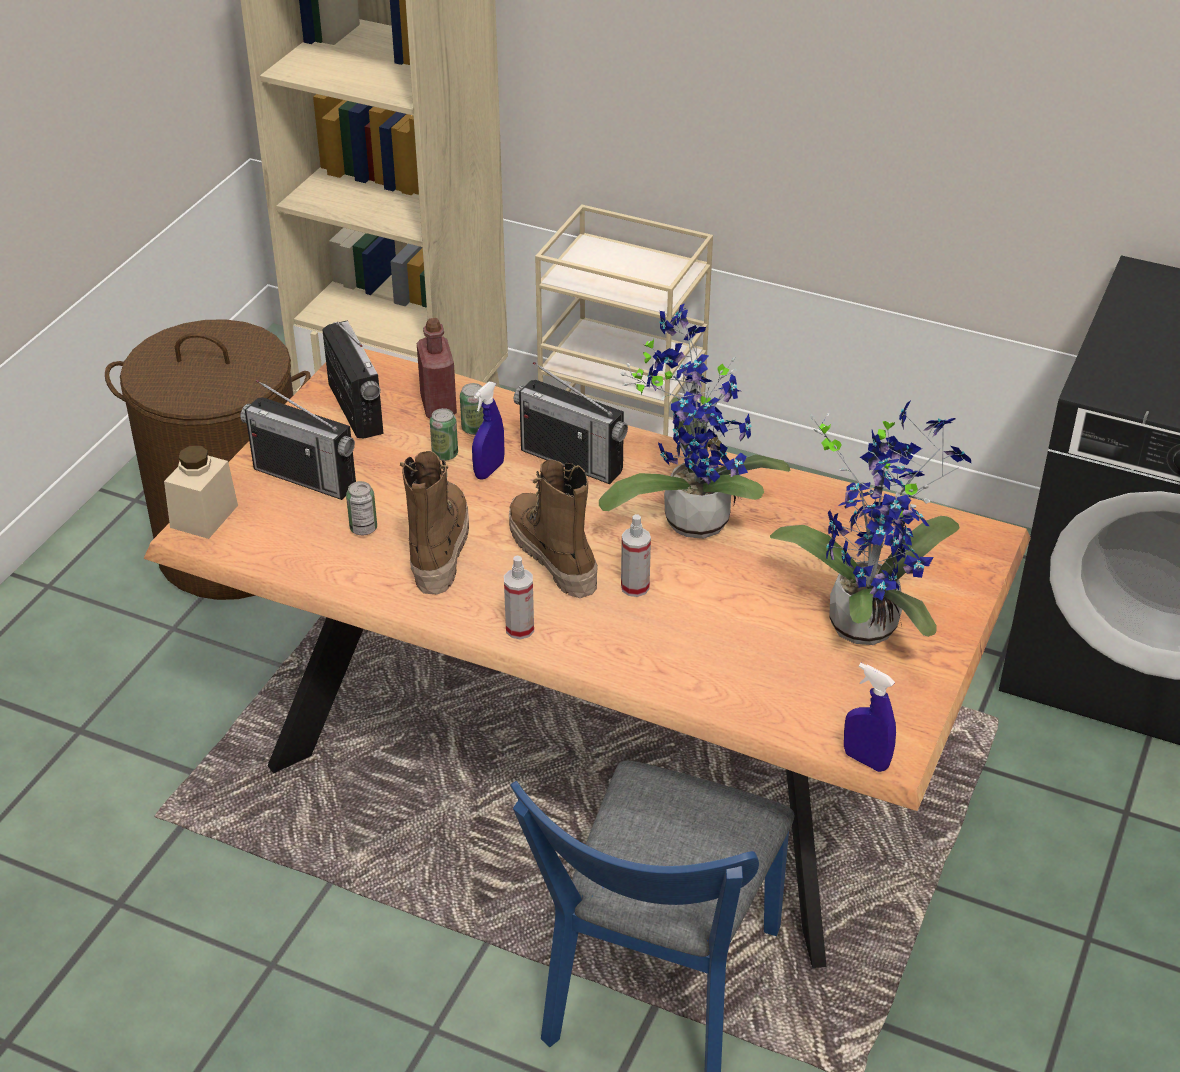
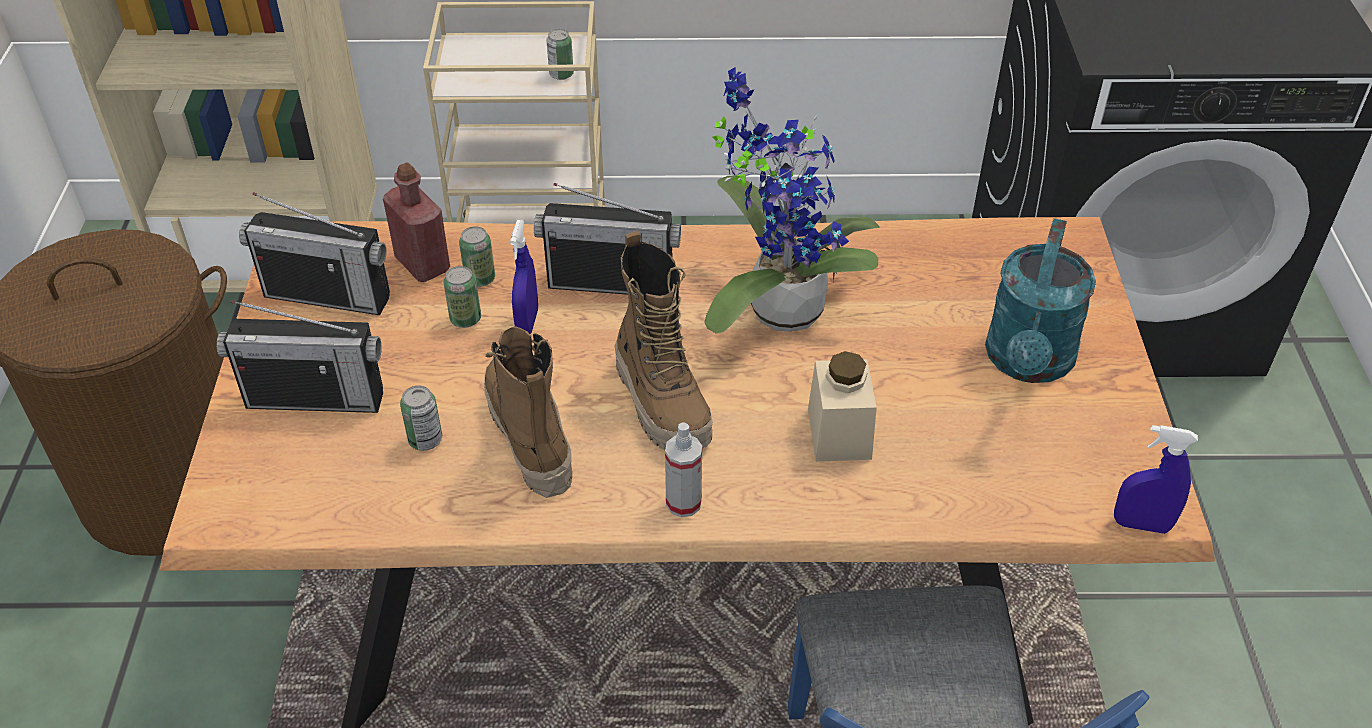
camera: 25 degrees left, 5 degrees up
(204, 516) = (216, 490): beige jar -> beige jar (839, 433)
(355, 409) = (327, 296): radio -> radio turned 150 degrees clockwise
(552, 557) = (662, 402): boot -> boot turned 150 degrees counterclockwise
(635, 587) = (774, 408): spray bottle -> none
(658, 291) = (561, 74): none -> can
(867, 619) = (1028, 363): potted plant -> turquoise watering can

